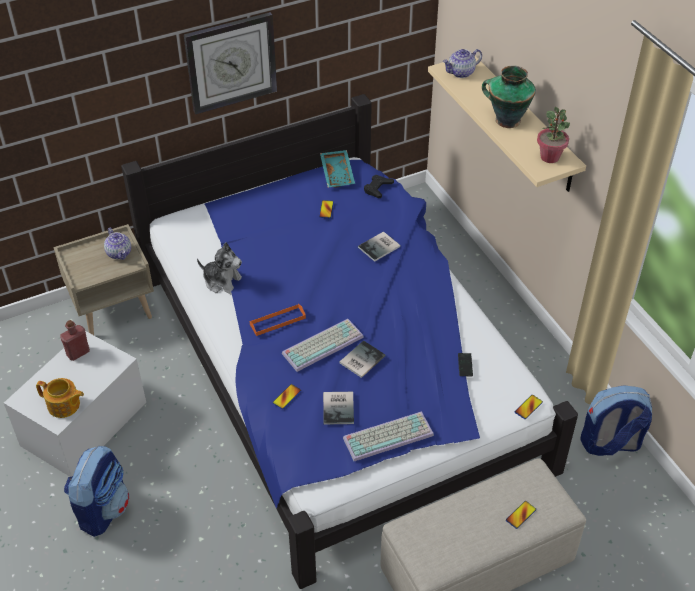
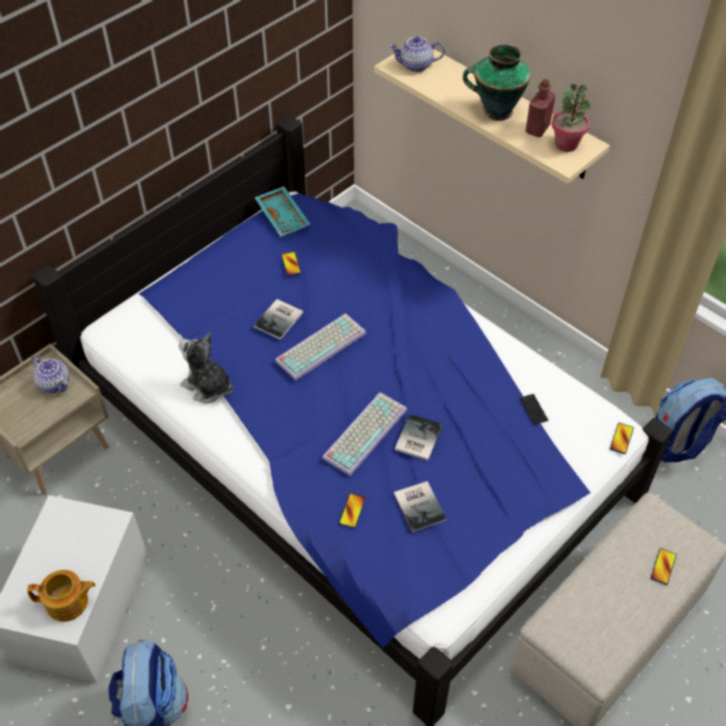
camera: 20 degrees left, 5 degrees up
(78, 353) = (55, 527): red bottle -> red bottle (537, 129)
(223, 282) = (208, 387): plush toy -> plush toy turned 150 degrees counterclockwise
(231, 62) = (140, 112): wall clock -> none
(277, 321) = (298, 419): orange tray -> none
(377, 188) = (337, 223): black game controller -> none
(380, 247) = (374, 294): book -> book (280, 319)
(388, 435) = (491, 522): keyboard -> keyboard (321, 345)
(461, 73) = (415, 65): teapot -> teapot turned 45 degrees clockwise

